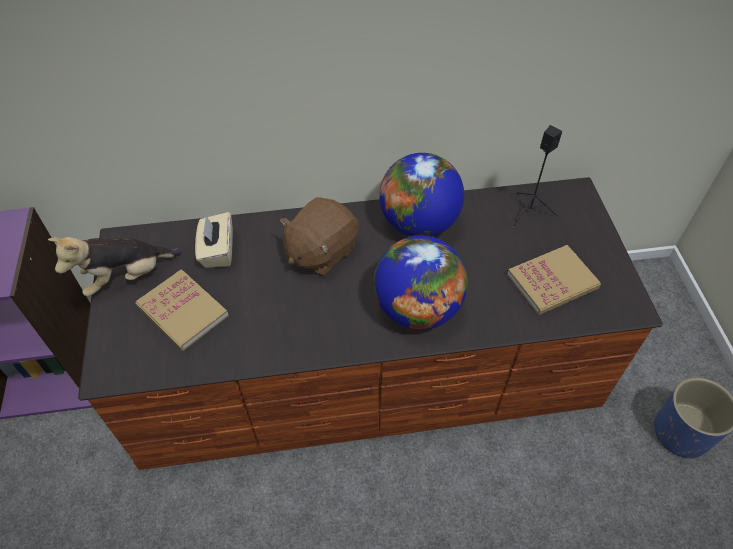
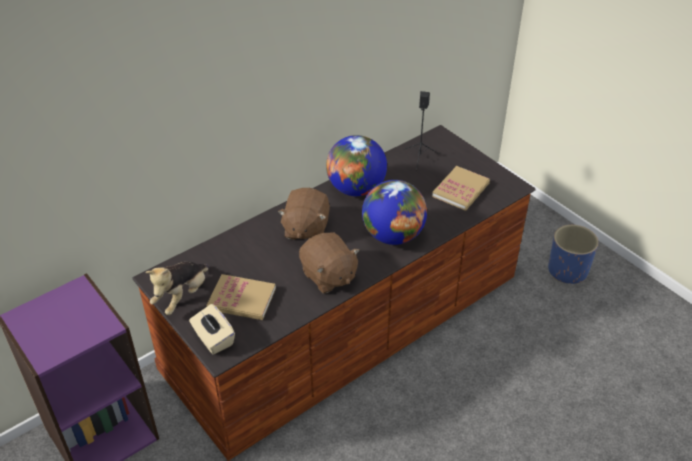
camera: 30 degrees left, 10 degrees down
(217, 251) = (234, 256): beige tissue box -> beige tissue box (213, 339)
(299, 328) = (328, 276): none -> brown plush toy

